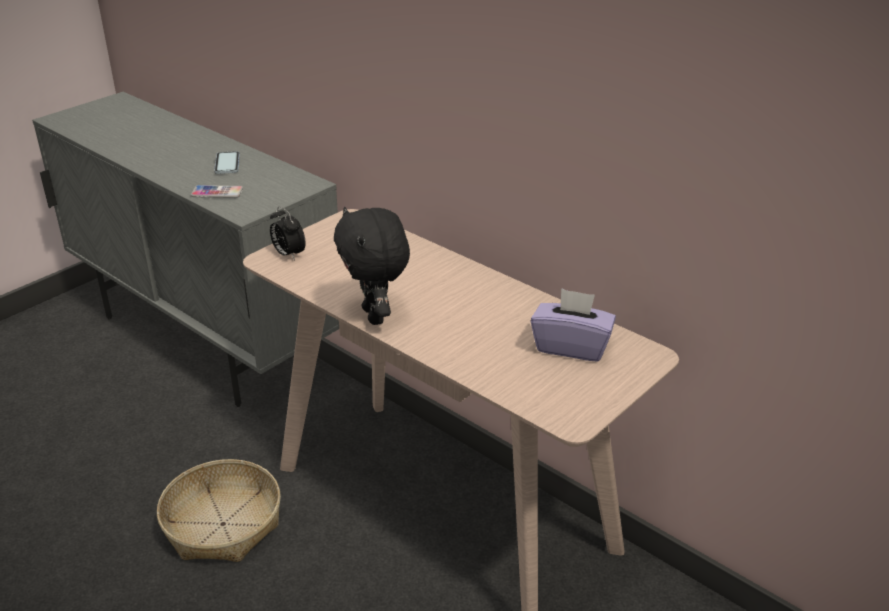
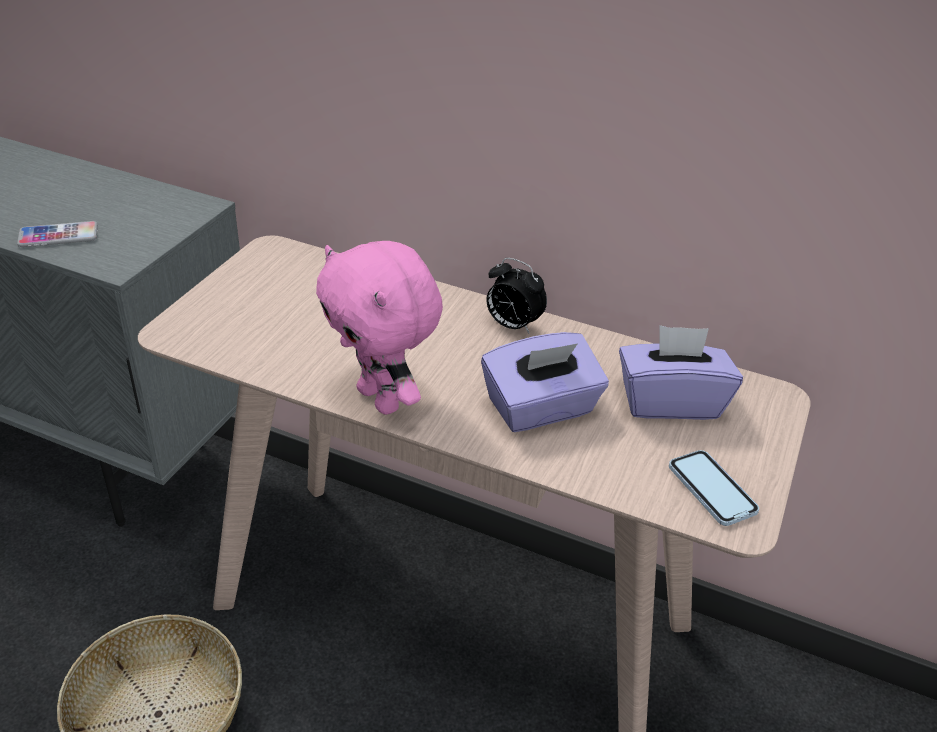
camera: 20 degrees left, 5 degrees up
(227, 164) = (56, 189): phone -> phone (711, 489)
(288, 254) = (205, 319): alarm clock -> alarm clock (512, 325)
(376, 316) = (381, 399): black plush toy -> pink plush toy
(478, 337) = (541, 409): none -> purple tissue box

